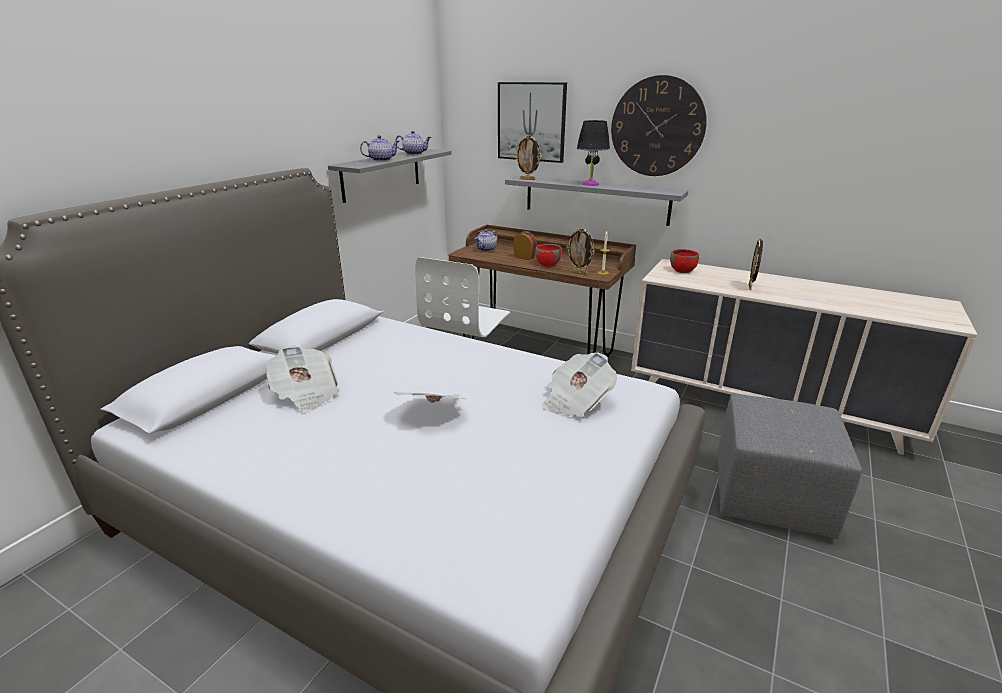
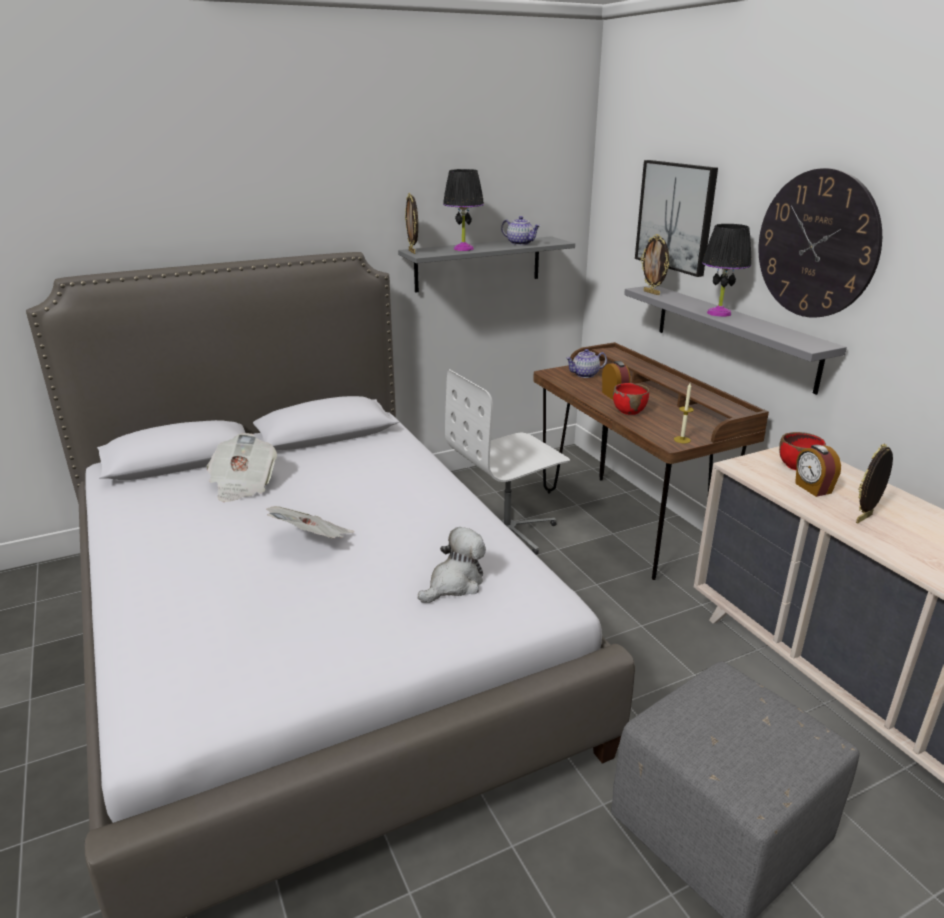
camera: 35 degrees right, 0 degrees up
(381, 160) = (463, 249): teapot -> black table lamp
(576, 401) = (455, 584): newspaper -> plush toy
(579, 273) = (649, 432): picture frame -> picture frame (412, 252)
(706, 279) = (812, 488): none -> alarm clock

